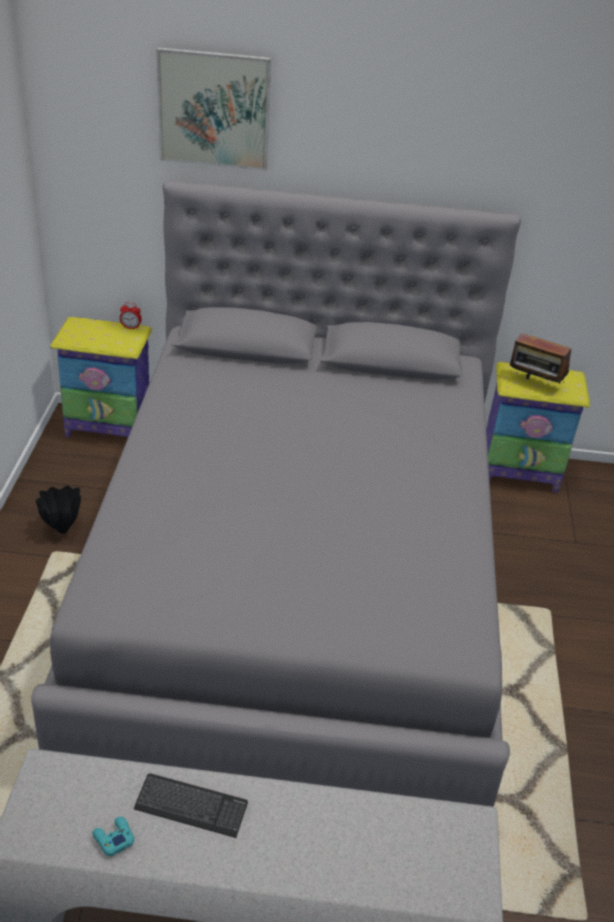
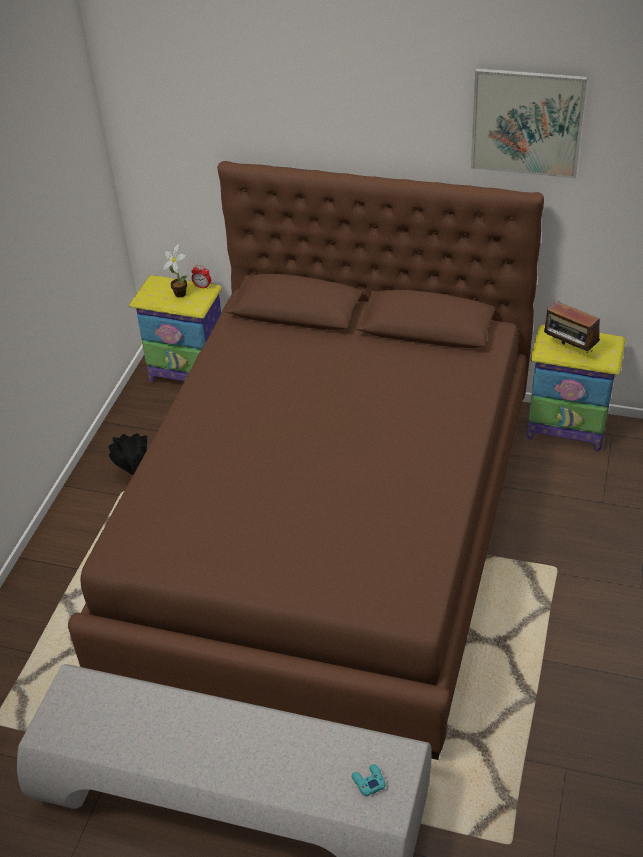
camera: 15 degrees right, 5 degrees up
(106, 333) = (179, 293): none -> potted plant
(113, 838) = (114, 740): turquoise game controller -> turquoise game controller (368, 782)
(191, 807) = (178, 721): keyboard -> none
(214, 109) = (259, 99): picture -> picture (527, 123)
(298, 583) = (329, 530): grey bed -> brown bed

